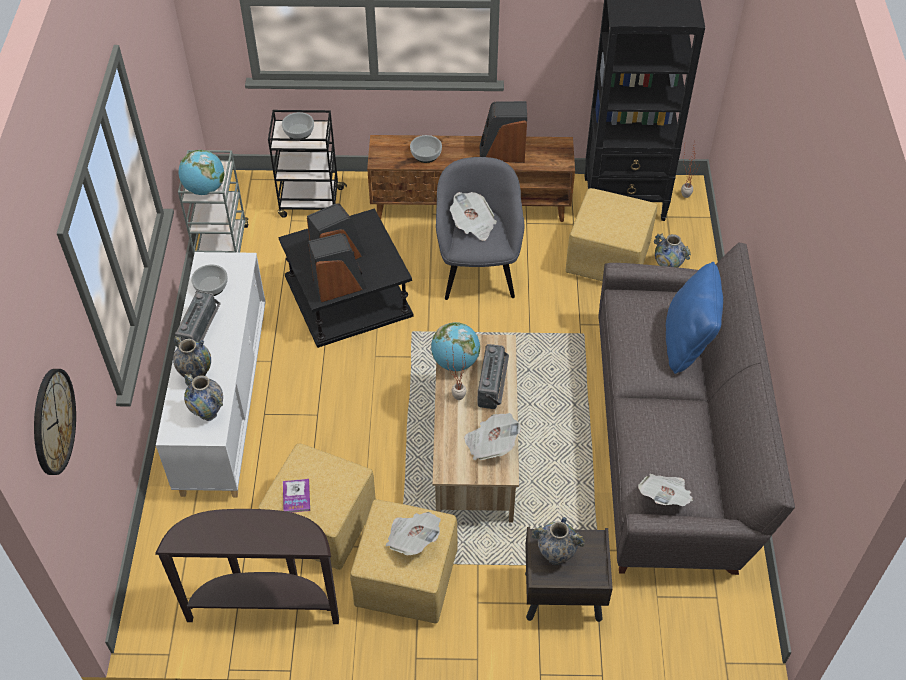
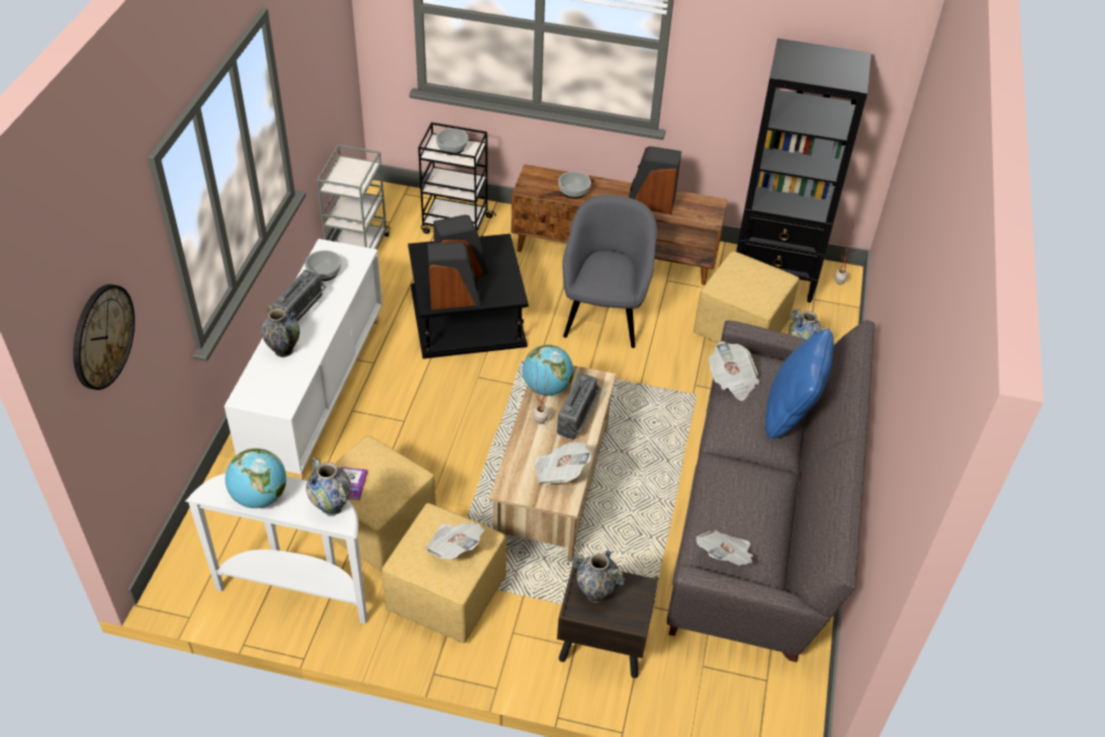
camera: 10 degrees right, 5 degrees down
(205, 189) = (345, 183): globe -> globe (260, 497)
(208, 413) = (284, 386): vase -> vase (332, 507)
(264, 604) = (297, 589): brown console table -> white console table
(473, 225) = (603, 264): newspaper -> newspaper (732, 381)

